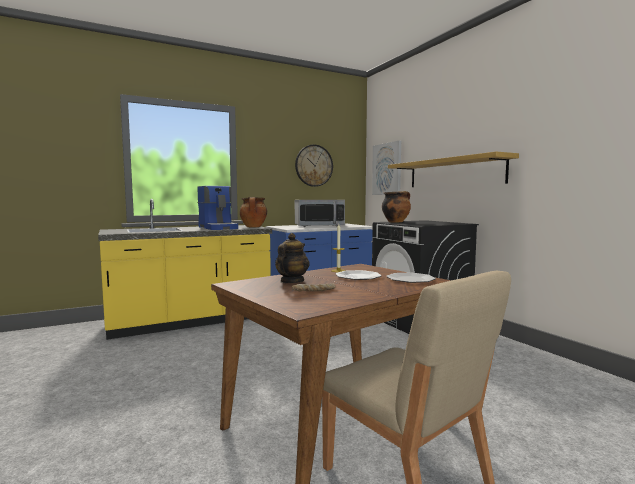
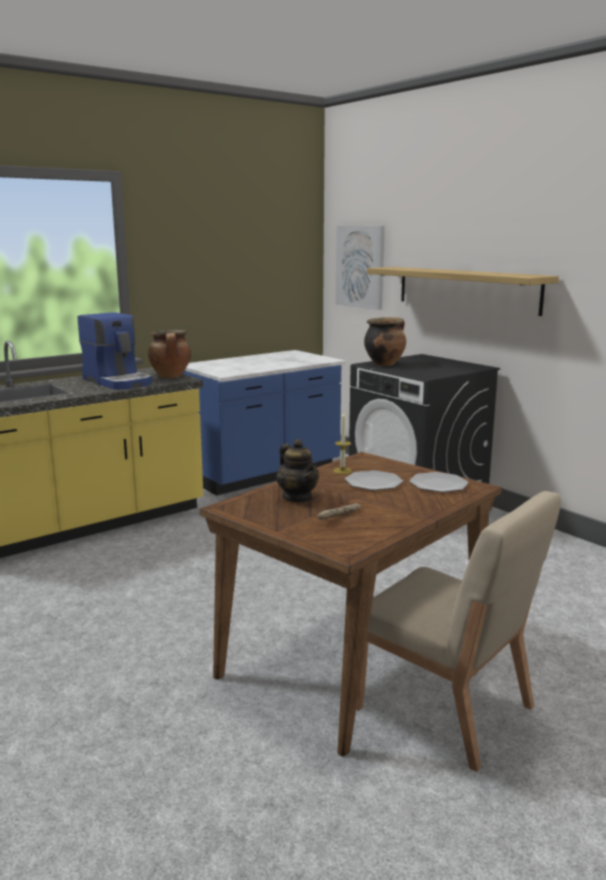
camera: 10 degrees left, 10 degrees up
(291, 281) = (298, 497): teapot -> teapot turned 135 degrees clockwise
(314, 165) = (245, 261): wall clock -> none
(319, 226) = (261, 362): microwave -> none

